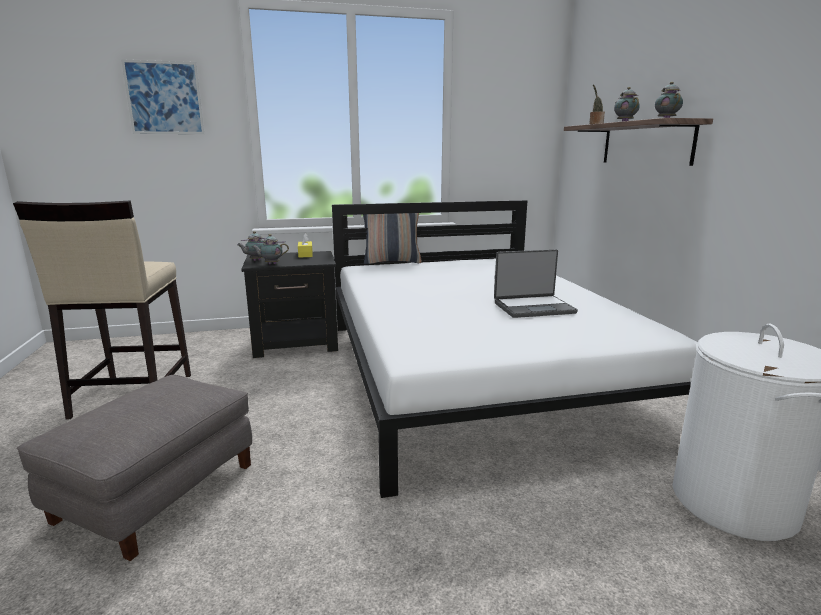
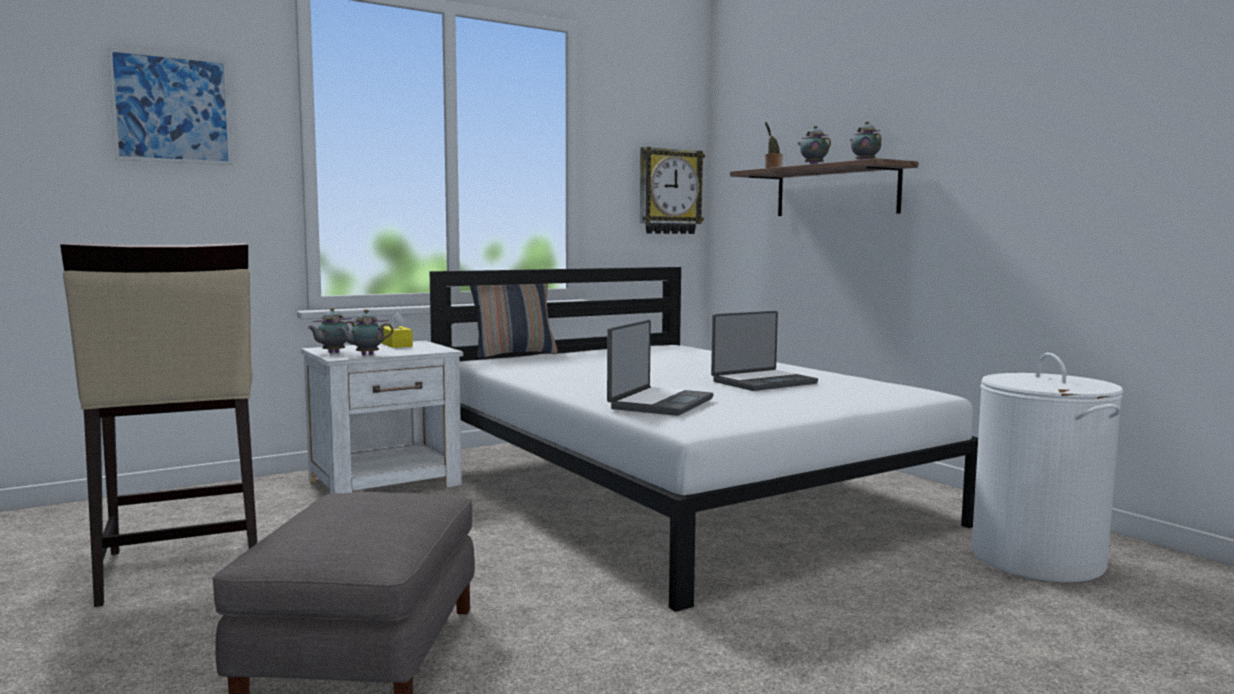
camera: 20 degrees left, 10 degrees down
(297, 343) = (387, 483): black nightstand -> white nightstand
(422, 326) = (659, 403): none -> laptop
(527, 141) = (669, 191): none -> wall clock

